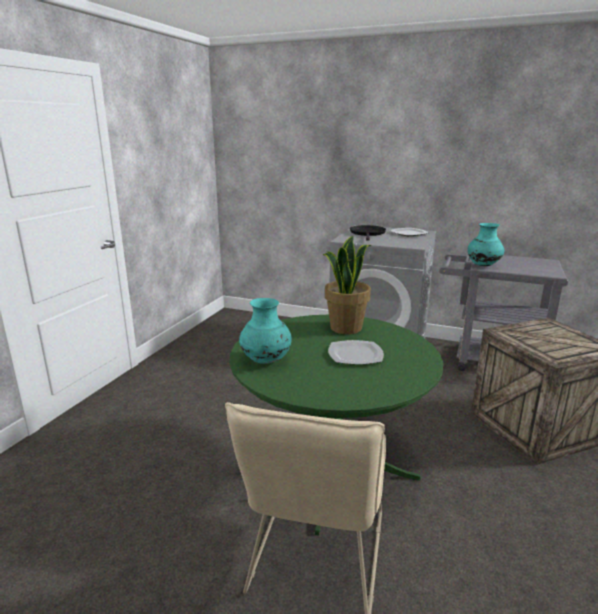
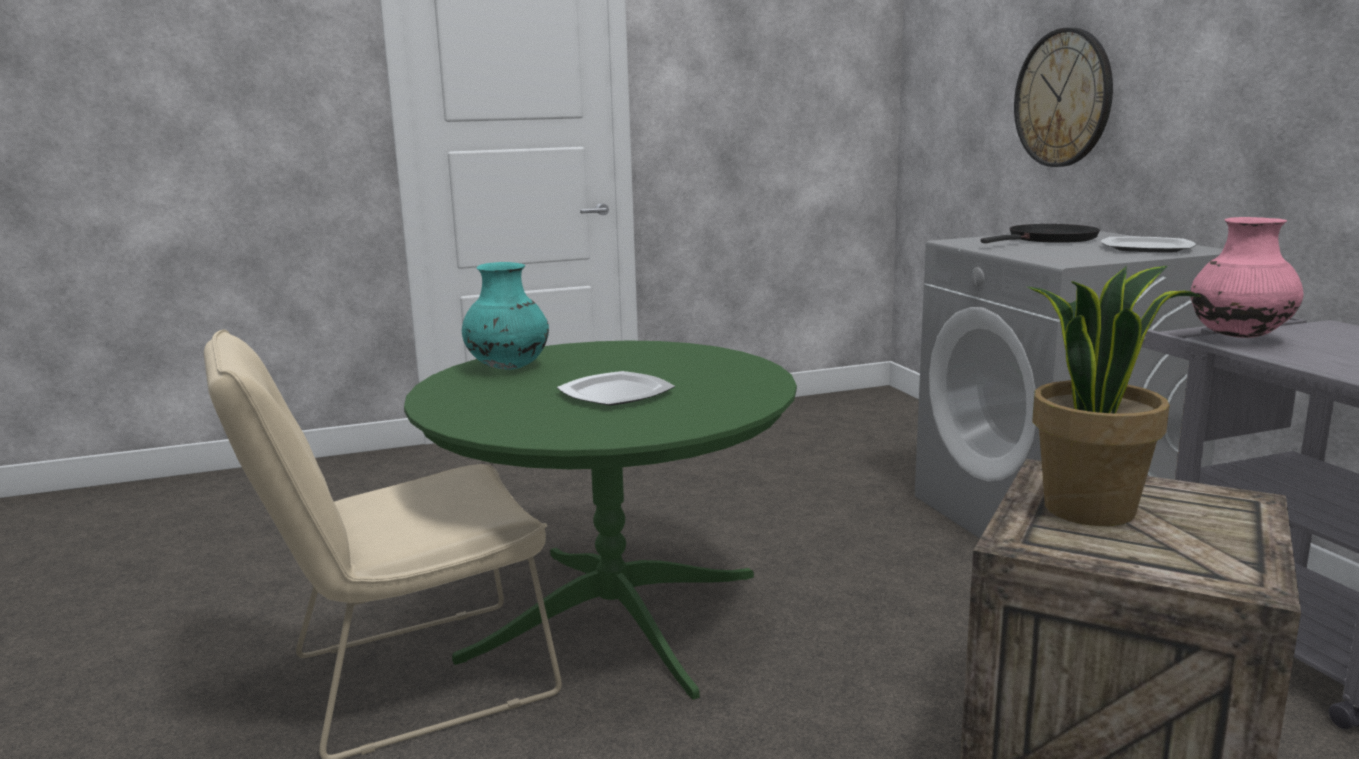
camera: 50 degrees right, 5 degrees down
(334, 168) = (1063, 98): none -> wall clock
(345, 328) = (707, 368): potted plant -> potted plant (1089, 508)
(483, 265) = (1239, 337): turquoise vase -> pink vase

